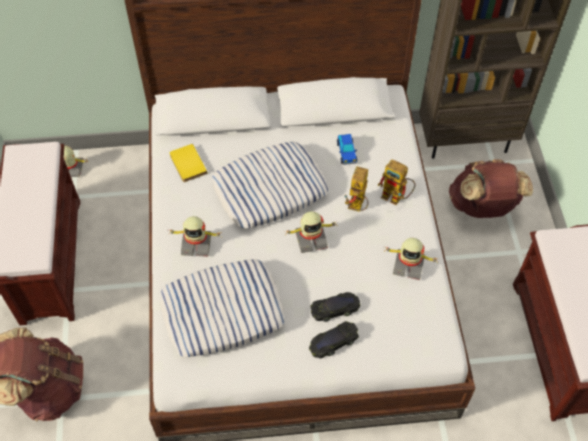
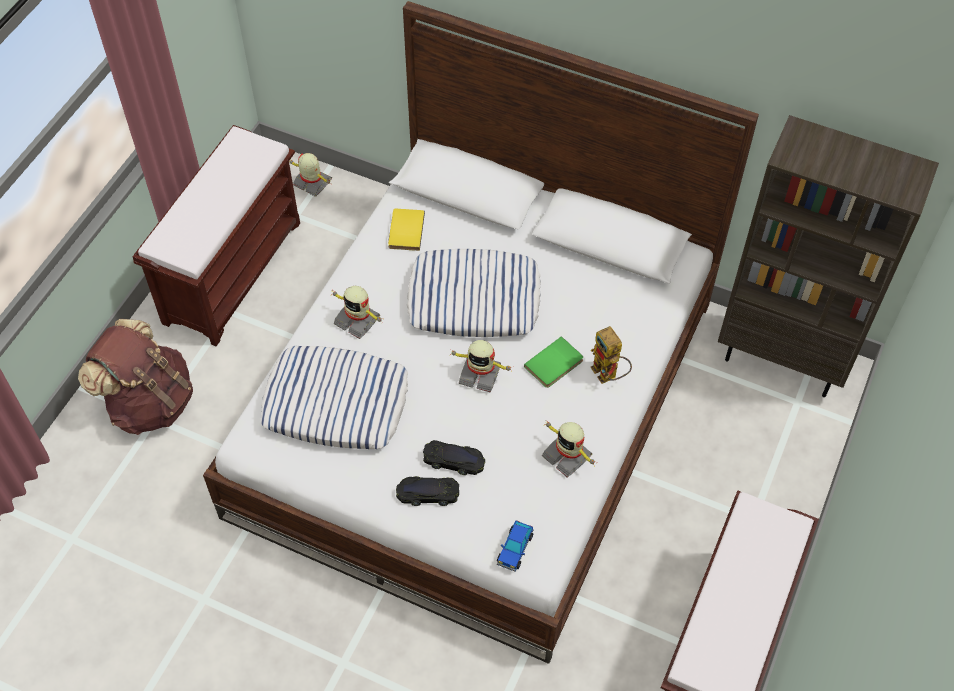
camera: 30 degrees right, 0 degrees up
(346, 152) = (588, 299): toy car -> toy car (515, 549)
(357, 207) = (555, 365): toy robot -> green book
(482, 207) = (746, 446): brown backpack -> none

